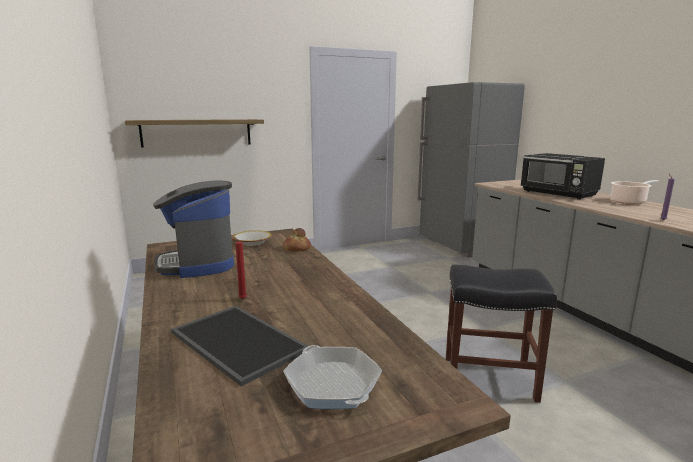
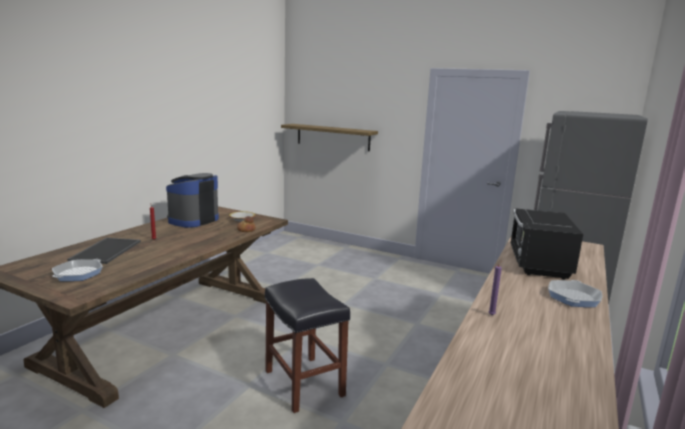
camera: 50 degrees right, 0 degrees up
(629, 201) = (573, 297): cooking pot -> frying pan

